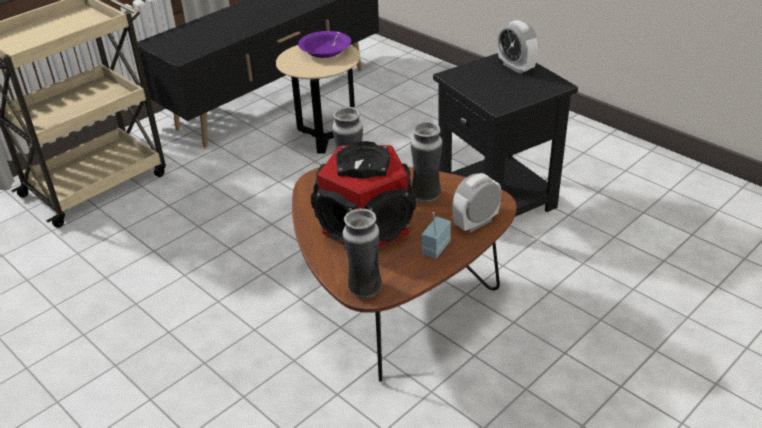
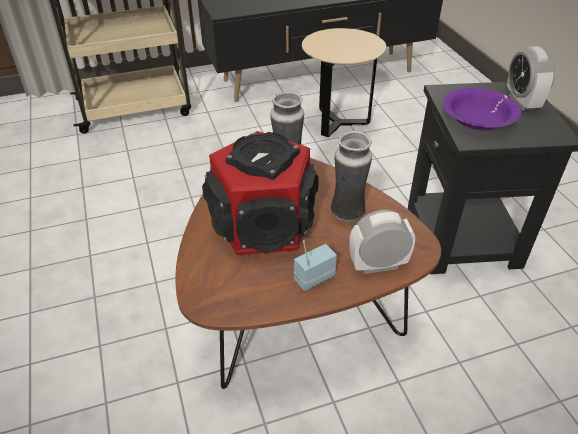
camera: 25 degrees right, 5 degrees up
(325, 51) = (355, 40): purple bowl -> purple bowl (478, 119)
(364, 289) = (207, 297): vase -> none

